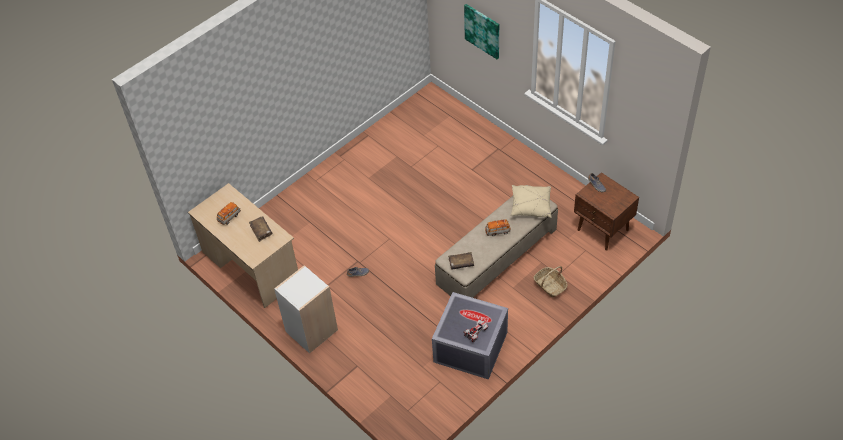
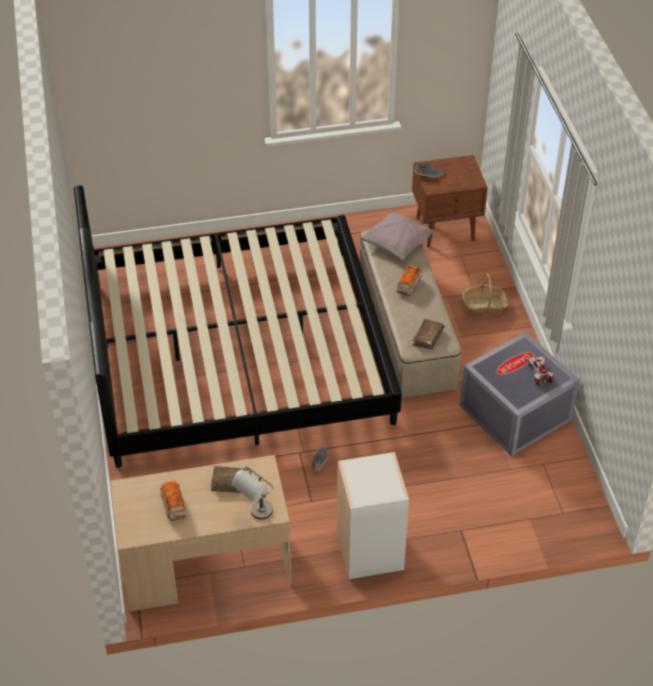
camera: 60 degrees left, 5 degrees down
(246, 253) = (256, 515): none -> grey table lamp
(410, 191) = (236, 351): none -> bed
(482, 30) = (175, 102): picture -> none
(530, 206) = (397, 243): beige pillow -> purple pillow

